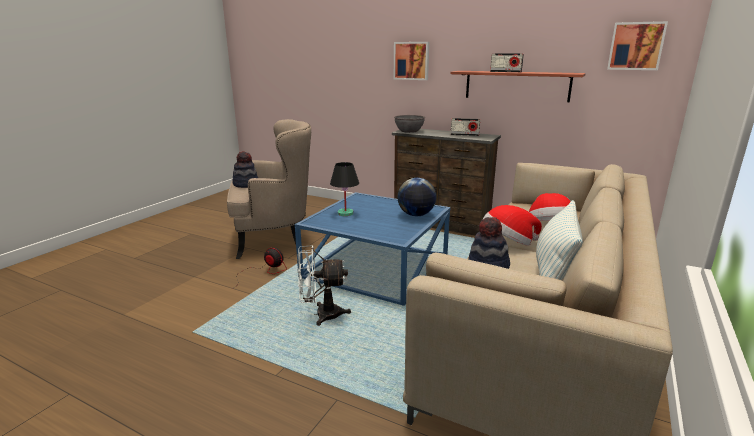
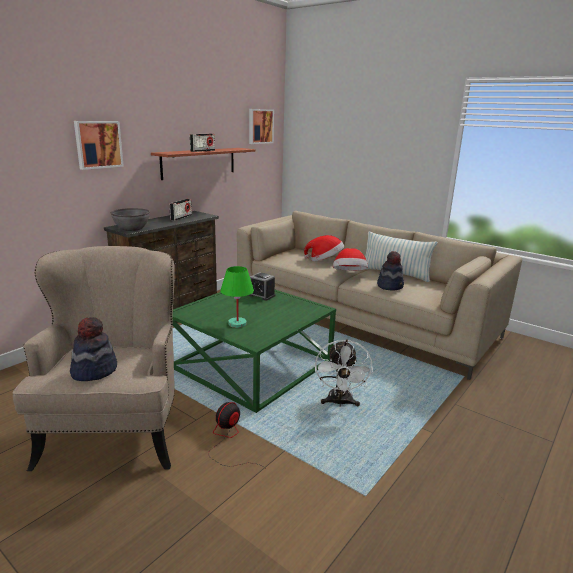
camera: 80 degrees left, 0 degrees up
(345, 213) = (237, 324): black table lamp -> green table lamp
(377, 267) = (252, 363): blue coffee table -> green coffee table
(416, 215) = (262, 295): globe -> alarm clock

